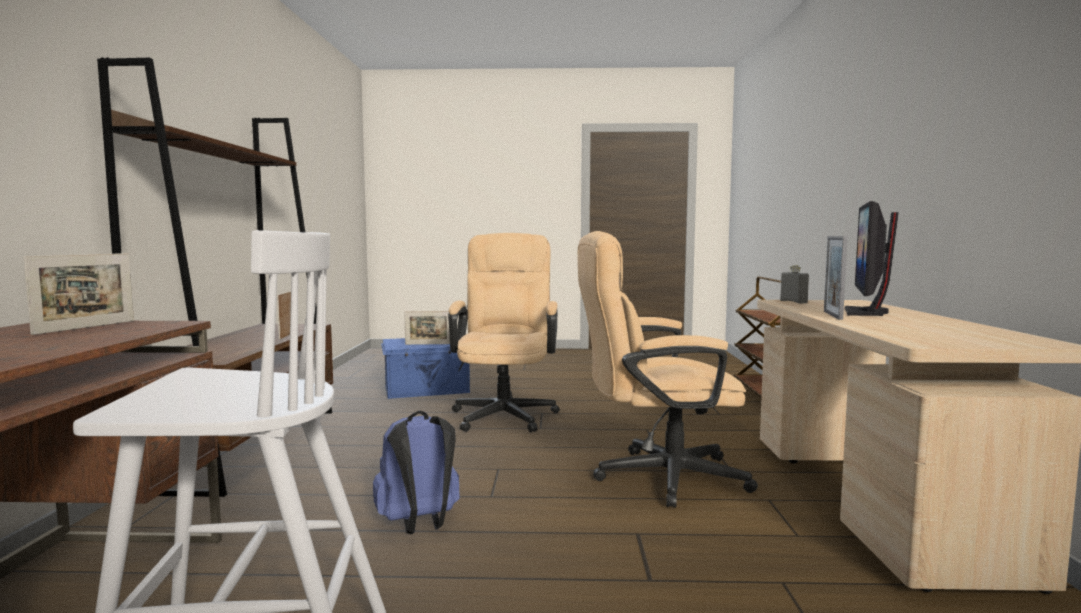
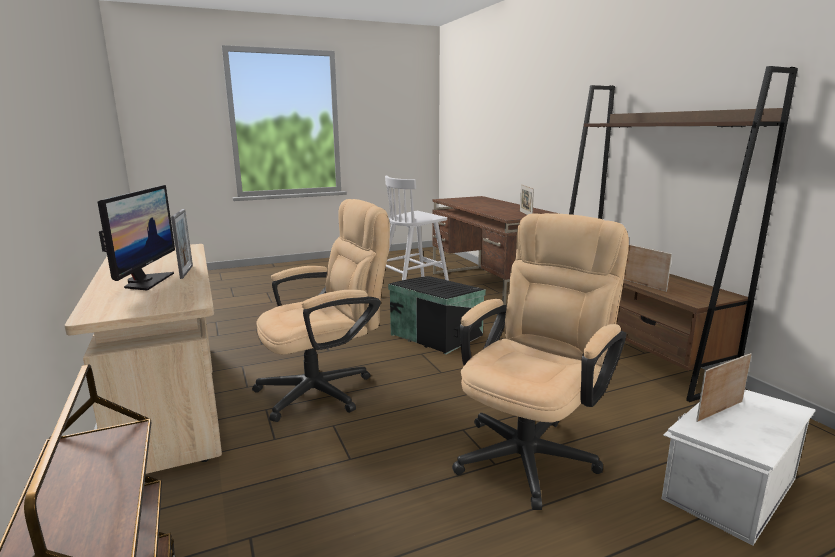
camera: 155 degrees right, 10 degrees up
(419, 524) = (436, 334): blue backpack -> black storage box
(427, 390) = (727, 488): blue storage box -> white storage box
(505, 413) = (532, 450): beige office chair -> beige office chair turned 120 degrees counterclockwise
(793, 302) = (177, 302): grey bottle -> none

